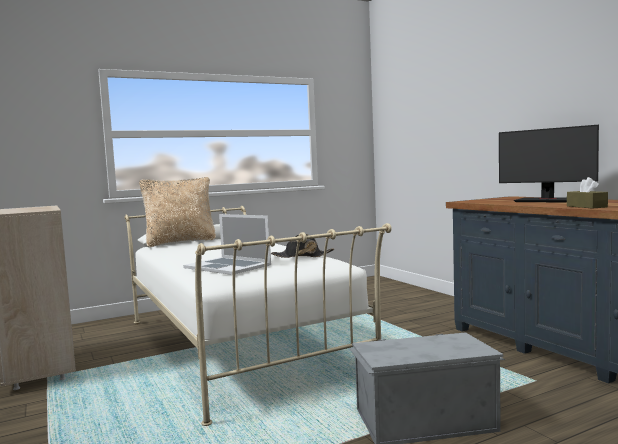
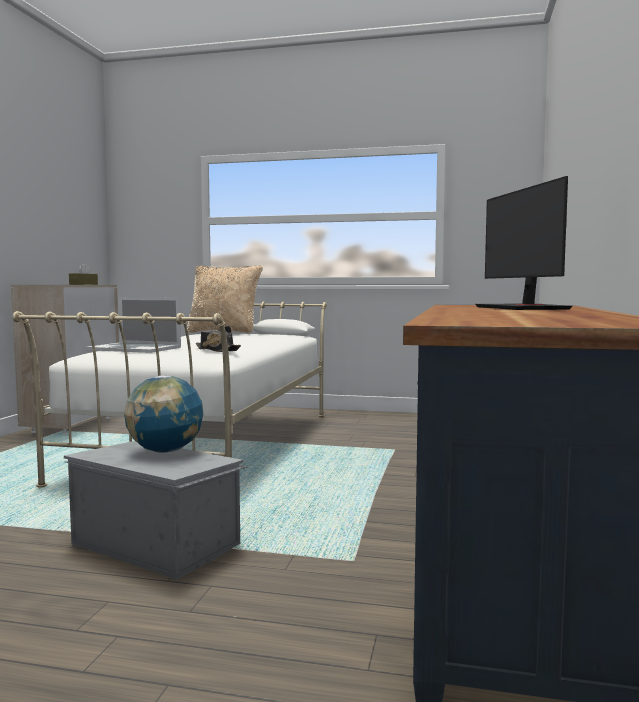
camera: 40 degrees right, 0 degrees up
(228, 266) = (135, 348): laptop -> laptop turned 60 degrees counterclockwise
(411, 342) = (165, 451): none -> globe
(586, 206) = (455, 312): brown tissue box -> brown tissue box (83, 284)

